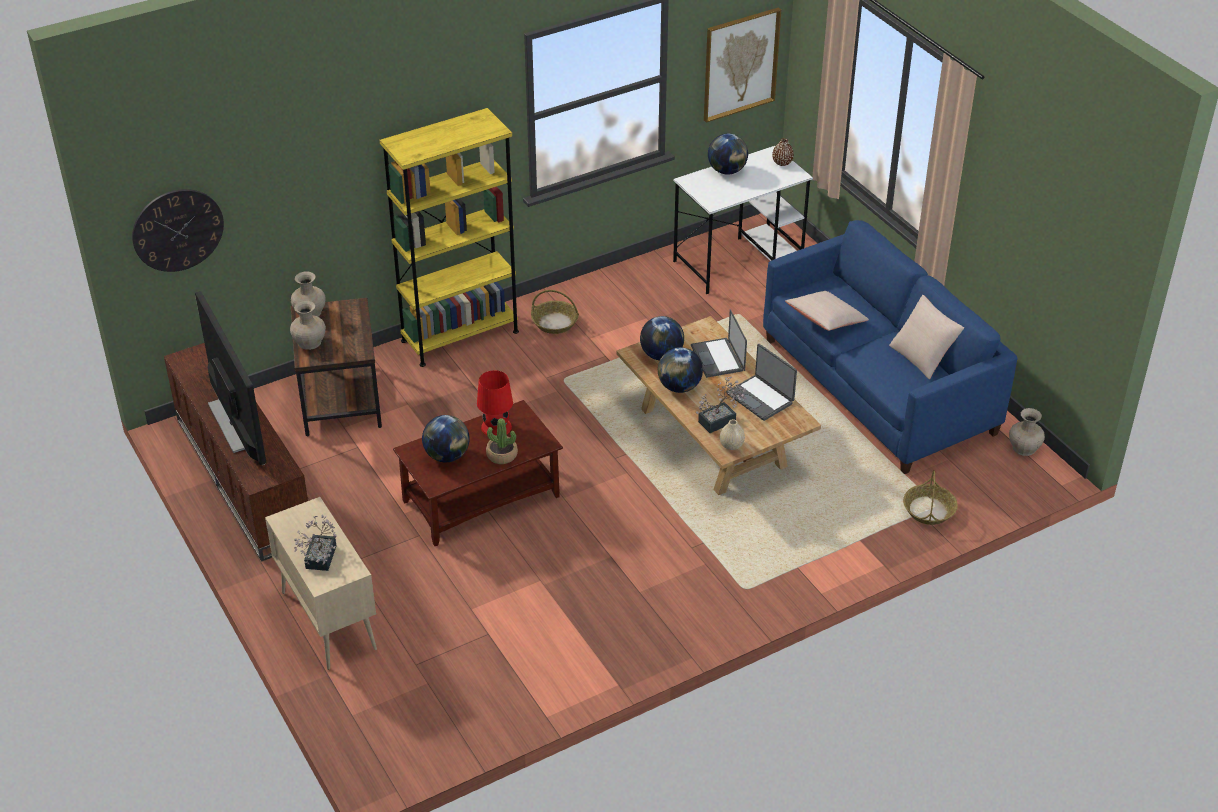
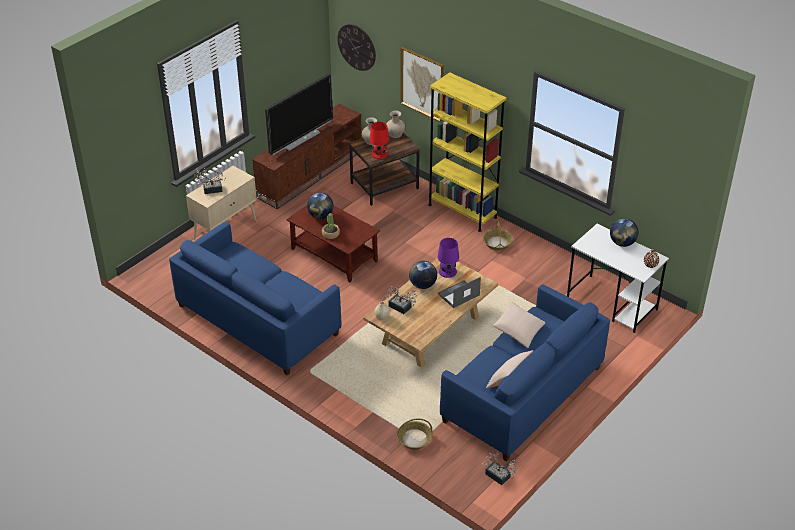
camera: 70 degrees right, 0 degrees up
(496, 427) = (352, 226): red table lamp -> red table lamp (379, 154)
(594, 626) = (257, 320): none -> blue sofa
(661, 355) = (448, 271): globe -> purple table lamp
(740, 64) = (668, 190): picture -> picture (422, 84)
(761, 398) = (431, 320): laptop -> none
(1024, 448) = (499, 477): beige vase -> potted plant

